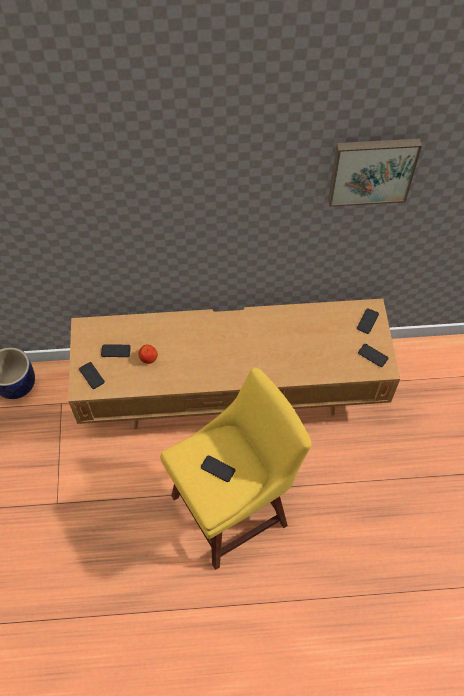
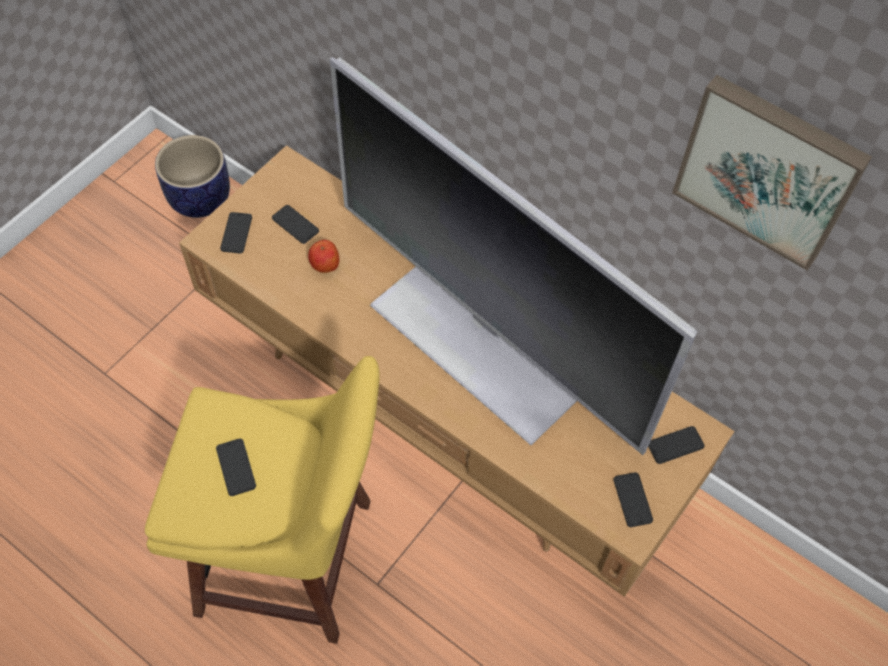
camera: 40 degrees right, 0 degrees up
(251, 344) = (474, 348): none -> television

